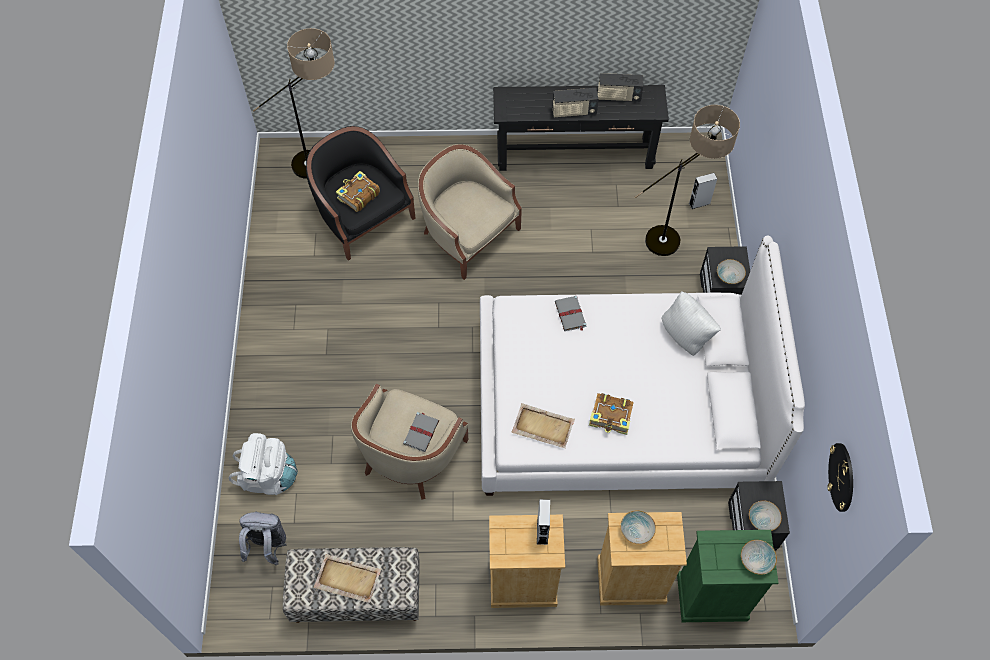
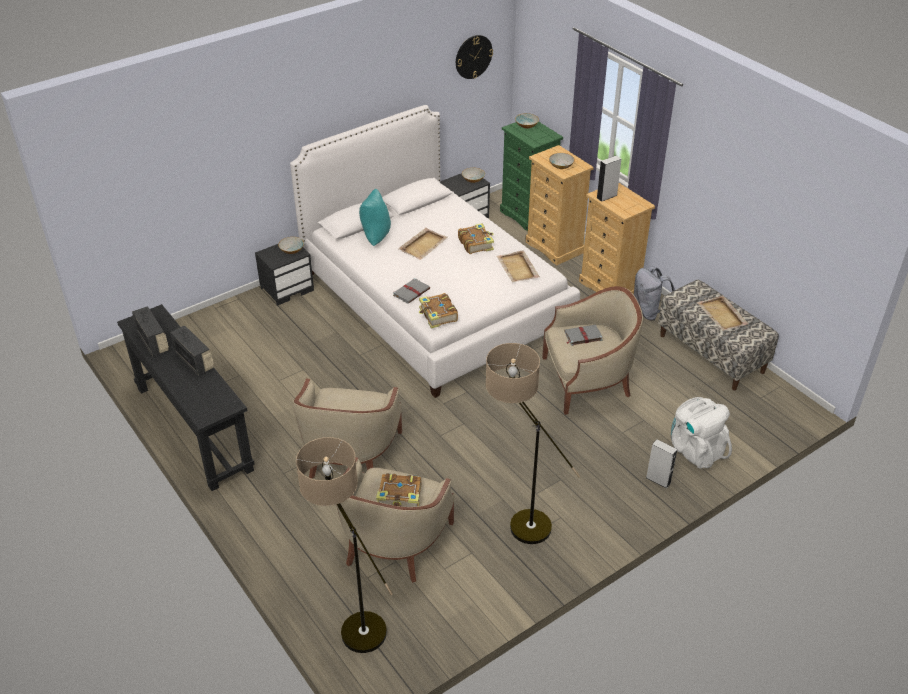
camera: 125 degrees left, 20 degrees down
(267, 546) = (740, 417): grey backpack -> grey backpack (648, 312)
(363, 217) = (394, 542): black armchair -> beige armchair
(521, 315) = (438, 315): none -> book
(641, 368) = (423, 245): none -> beige tray
(675, 238) = (249, 330): floor lamp -> floor lamp (516, 519)
(685, 336) = (375, 237): white pillow -> turquoise pillow
(699, 203) = (199, 331): grey speaker -> grey speaker (658, 480)

